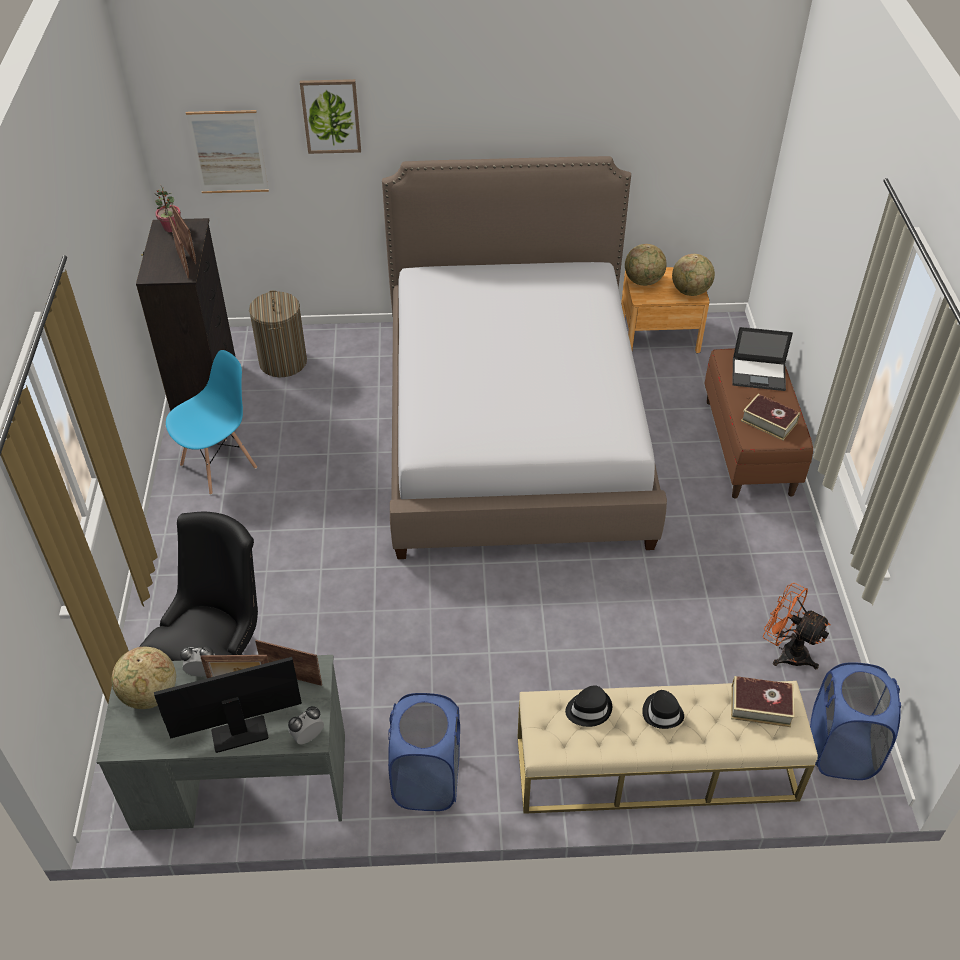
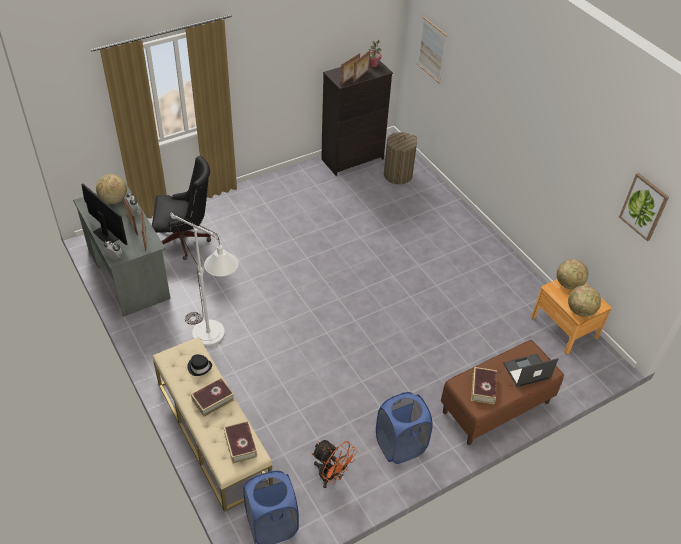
camera: 60 degrees right, 0 degrees up
(219, 466) = (308, 185): blue chair -> none
(331, 116) = (473, 61): picture -> picture (644, 206)
(427, 780) = (160, 339): blue laundry basket -> blue laundry basket (400, 445)
(470, 703) = (214, 339): none -> white floor lamp
(514, 428) = (422, 286): bed -> none
(662, 712) = (213, 400): black hat -> book
(759, 374) = (526, 371): laptop -> laptop turned 90 degrees clockwise
(786, 652) = (331, 476): orange fan -> orange fan turned 120 degrees clockwise

